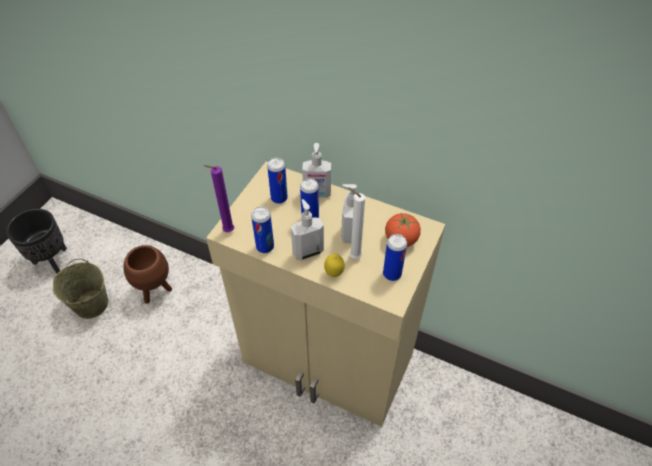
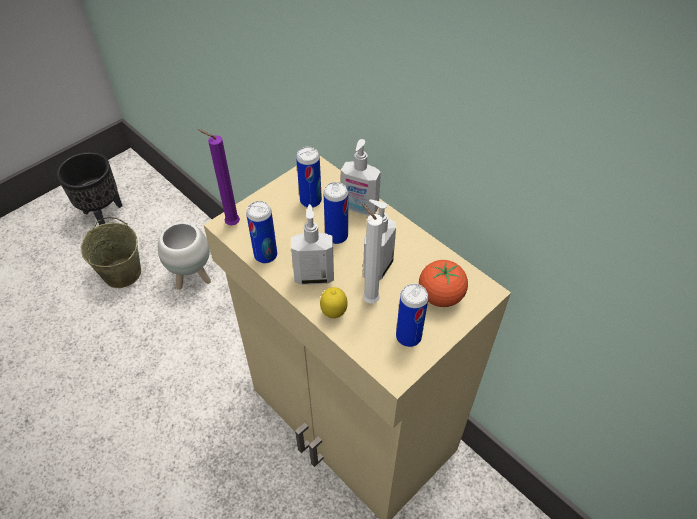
camera: 20 degrees right, 0 degrees up
(156, 291) = (193, 278): brown planter -> white planter

